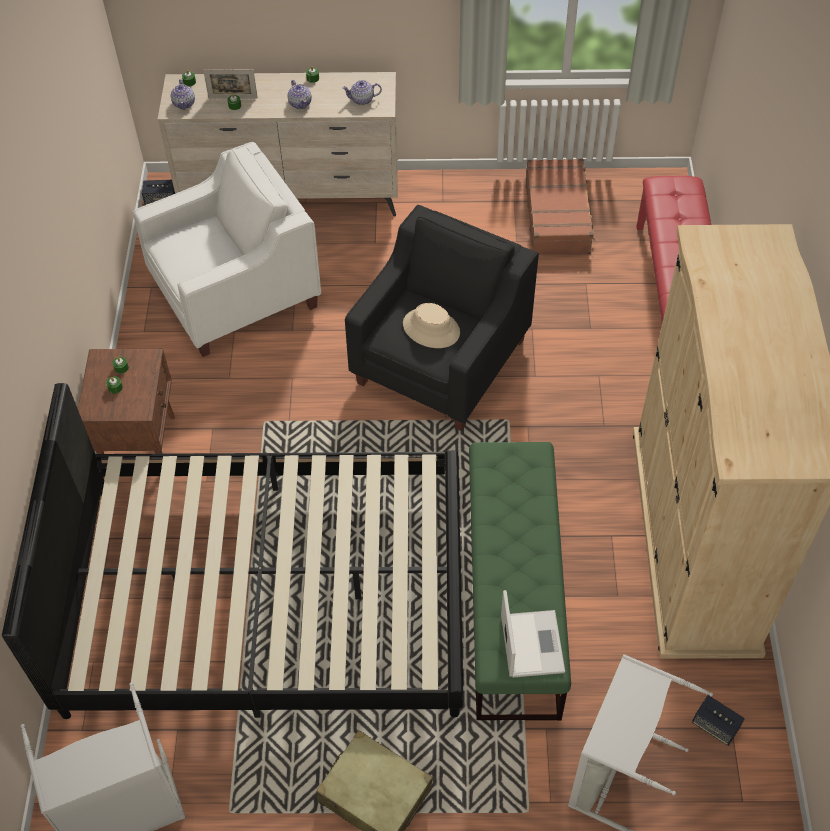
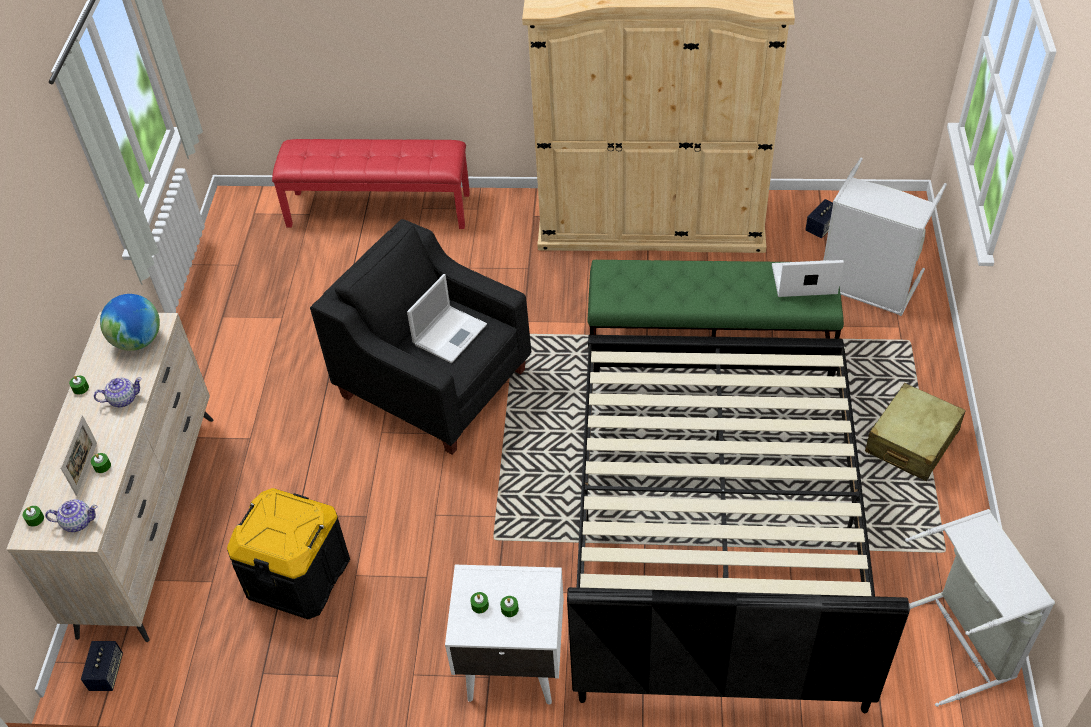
camera: 85 degrees left, 5 degrees down
(140, 442) = (510, 665): brown nightstand -> white nightstand
(236, 295) = (298, 575): white armchair -> black storage box
(362, 100) = (138, 341): teapot -> globe
(431, 328) = (450, 333): beige hat -> laptop
(558, 216) = (255, 283): brown suitcase -> none

